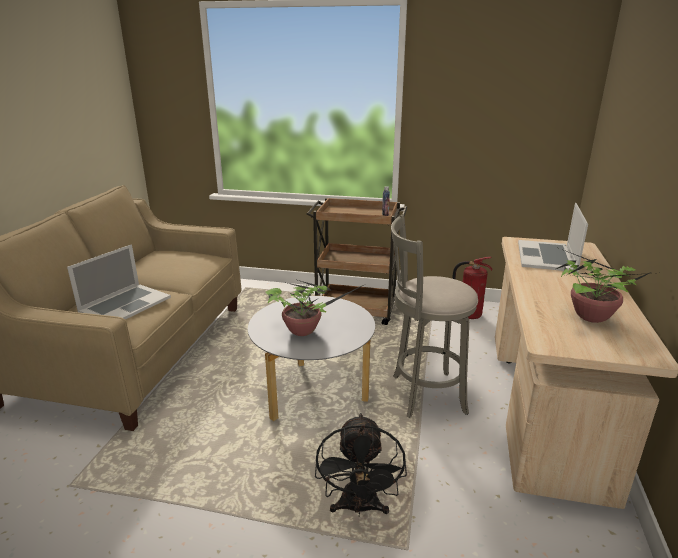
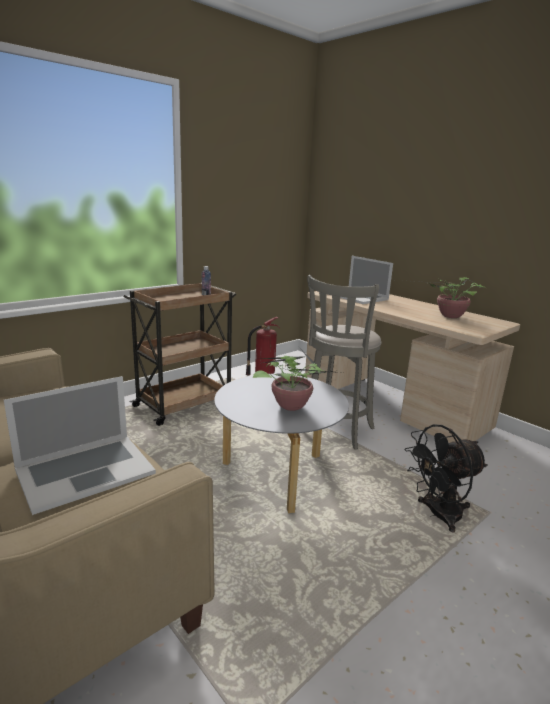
camera: 55 degrees left, 5 degrees down
(125, 304) = (85, 471): laptop -> laptop turned 75 degrees clockwise
(359, 508) = (438, 515): black fan -> black fan turned 120 degrees clockwise

